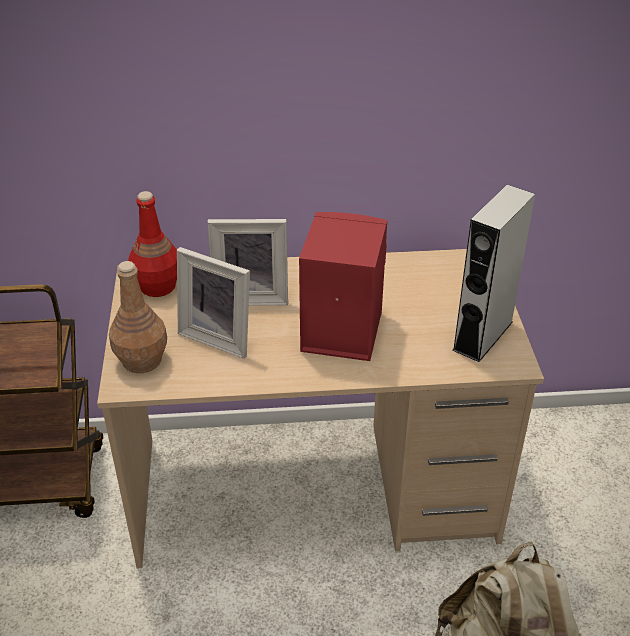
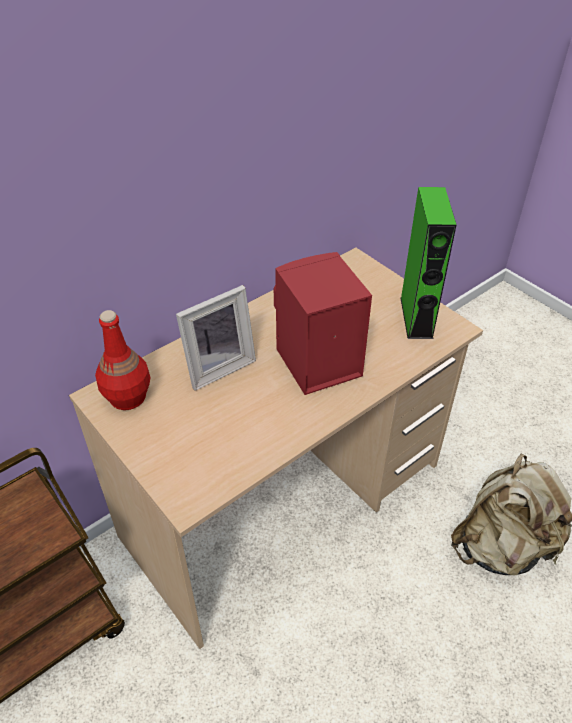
camera: 35 degrees left, 5 degrees up
(142, 360) = (182, 471): brown bottle -> none
(220, 336) = (227, 415): picture frame -> none
(483, 335) = (416, 317): grey speaker -> green speaker

